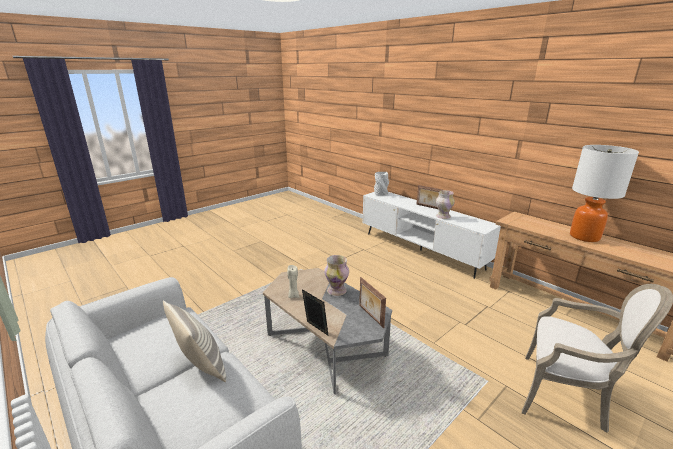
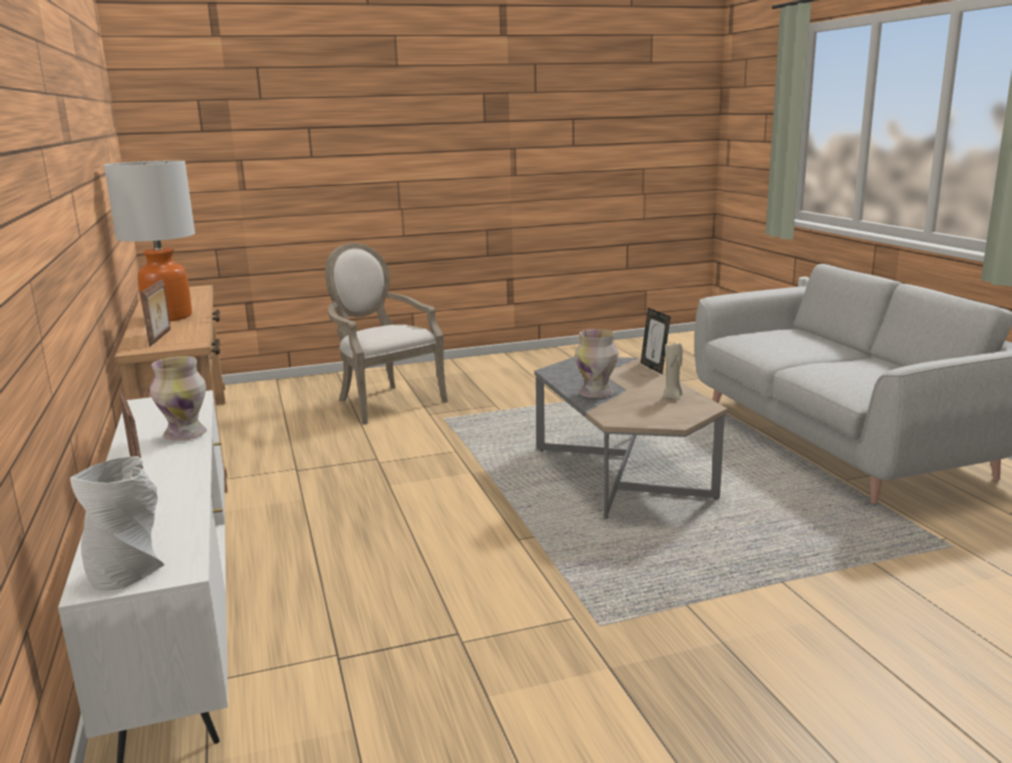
camera: 155 degrees left, 5 degrees down
(201, 366) = (799, 356): pillow -> none
(370, 316) = (571, 368): picture frame -> picture frame (161, 337)

